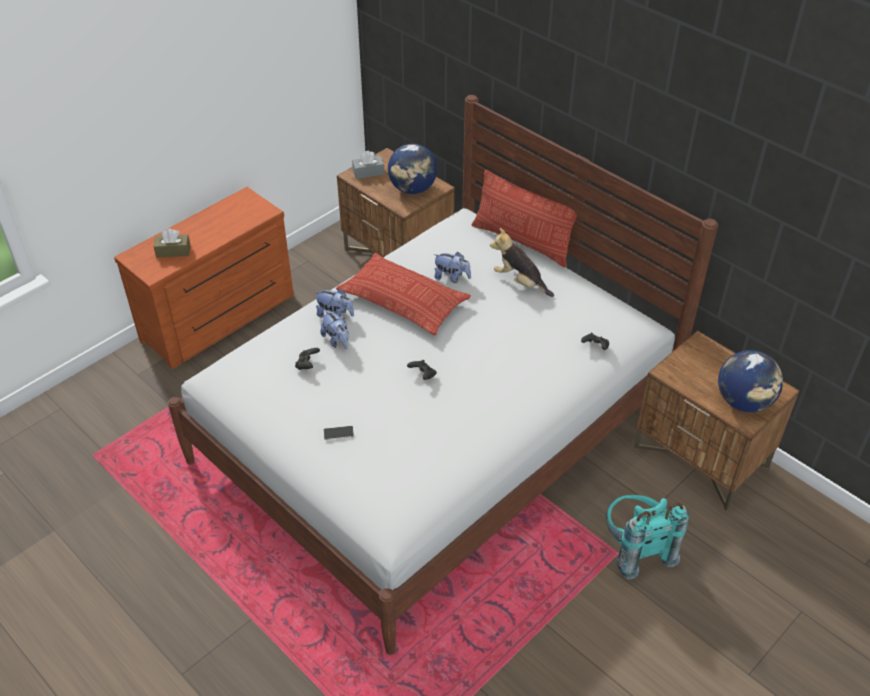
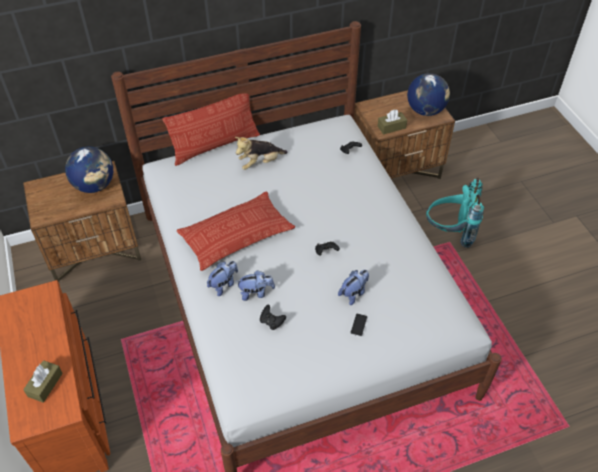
camera: 65 degrees left, 5 degrees up
(368, 172) = (46, 206): grey tissue box -> none
(451, 277) = (230, 198): plush toy -> plush toy (354, 293)
(682, 377) = (391, 127): none -> brown tissue box

